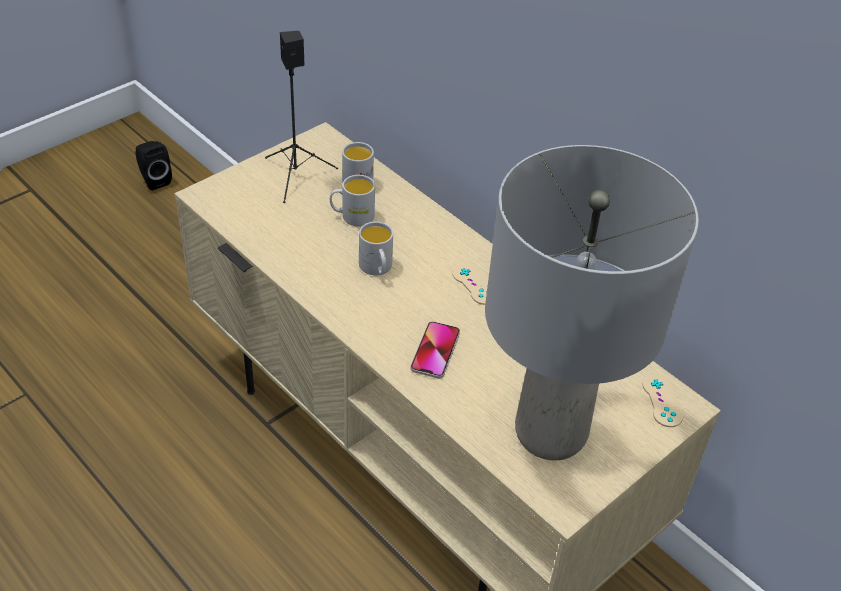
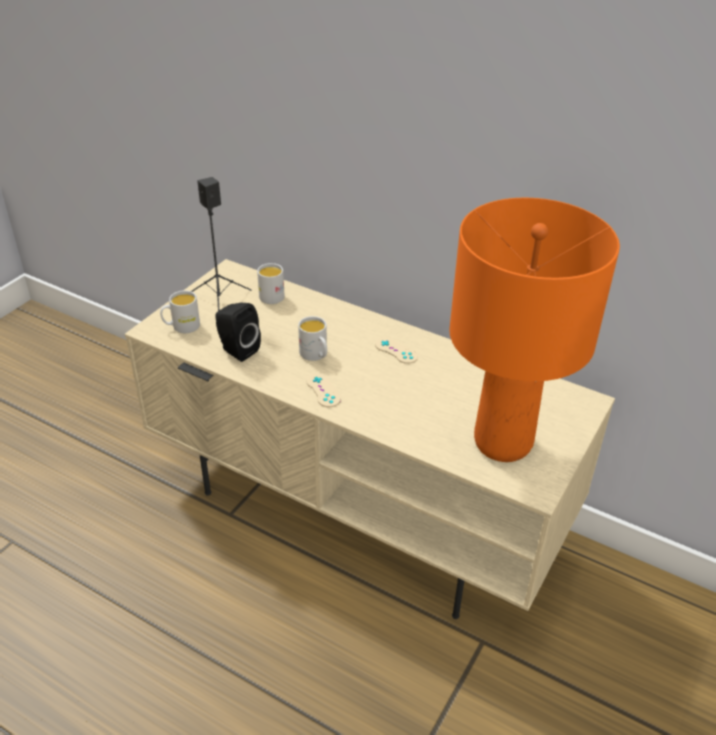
camera: 15 degrees left, 5 degrees down
(154, 180) = (64, 349): black speaker -> black speaker (237, 350)
(352, 216) = (278, 322): white mug -> white mug (181, 327)
(435, 351) = (388, 404): phone -> none
(551, 434) = (504, 443): grey table lamp -> orange table lamp
(662, 401) = (571, 401): beige game controller -> beige game controller (323, 390)

